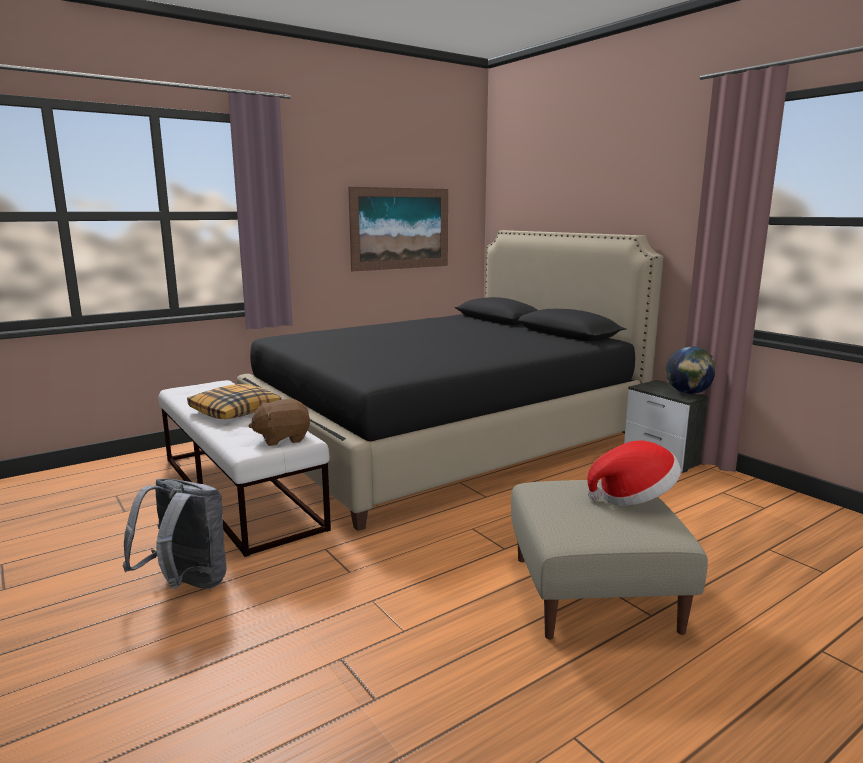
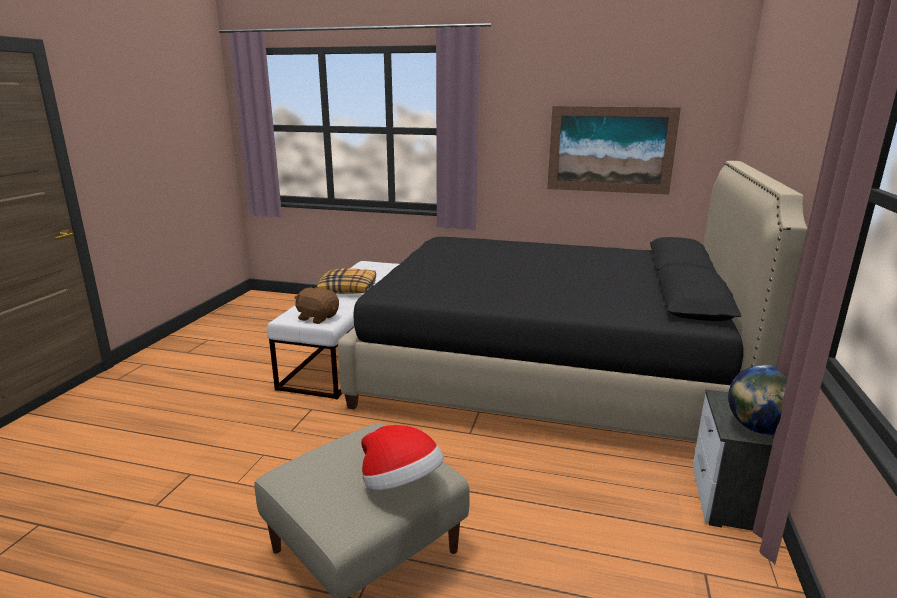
camera: 50 degrees right, 5 degrees up
(186, 585) = (228, 390): grey backpack -> none

